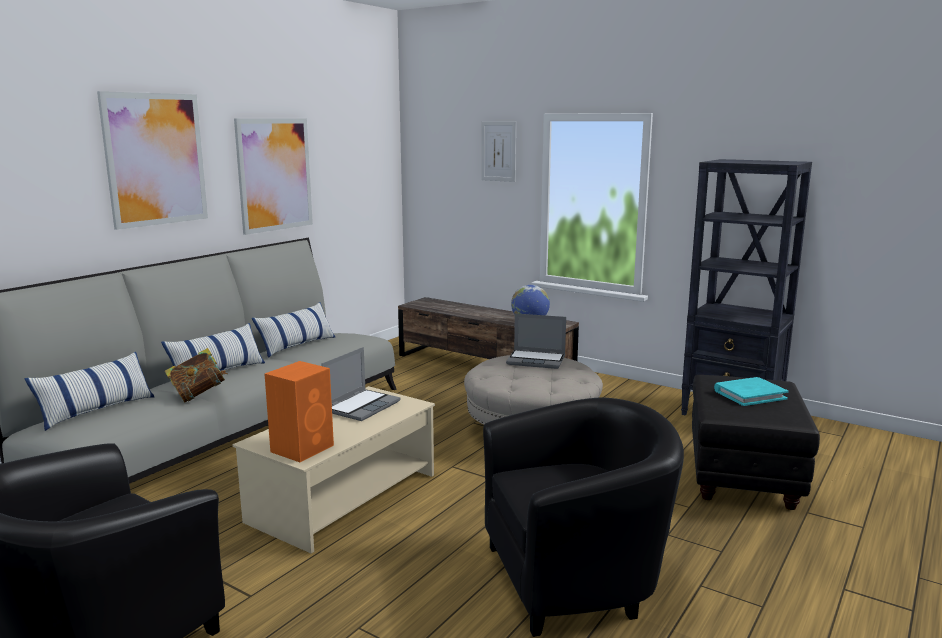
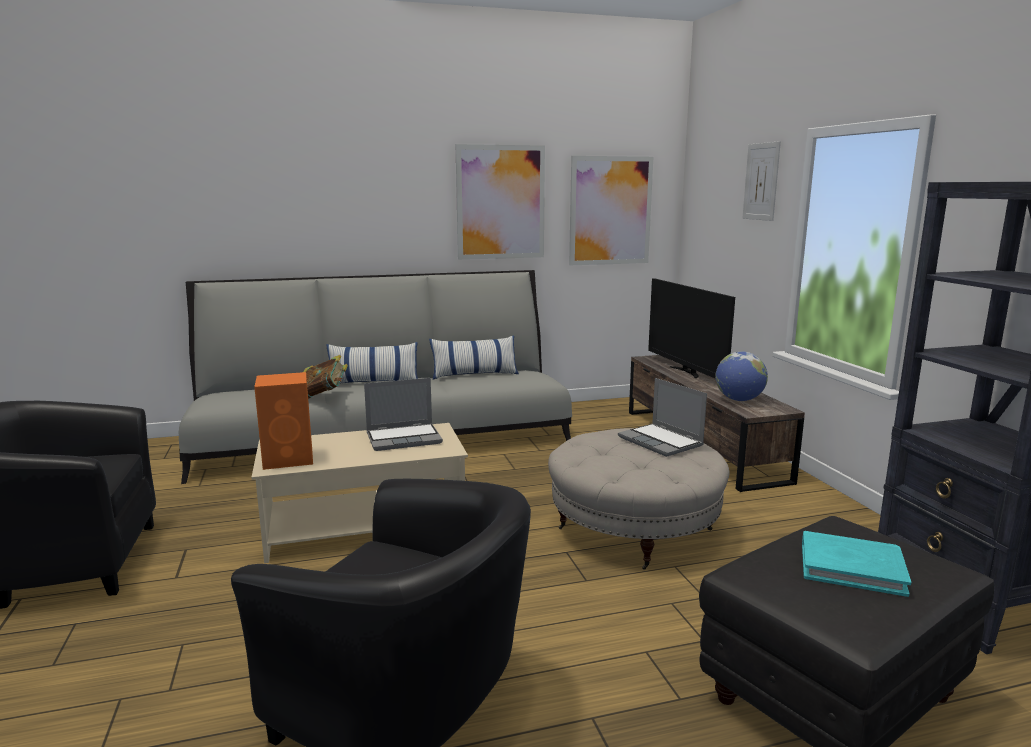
camera: 40 degrees right, 0 degrees up
(96, 410) = (251, 390): pillow -> none
(155, 159) = (366, 181): picture -> picture (610, 211)
(460, 309) = (686, 372): none -> television

